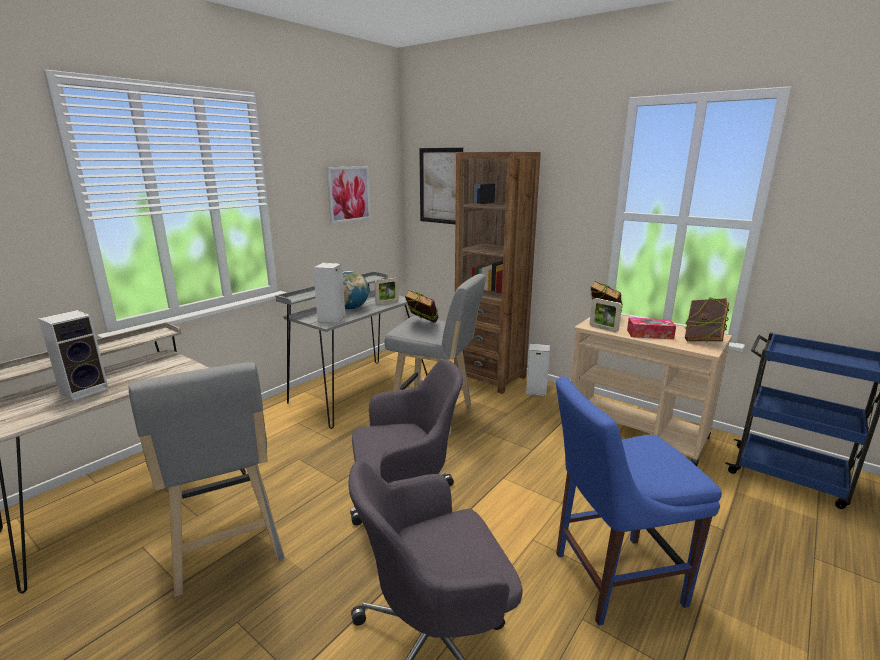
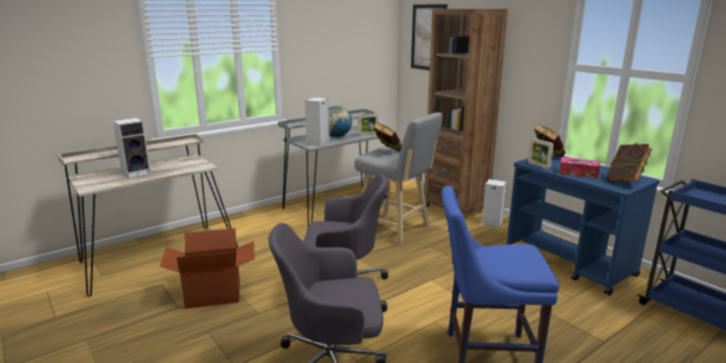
camera: 15 degrees right, 0 degrees up
(227, 549) = (213, 293): grey stool -> cardboard box
(348, 194) = (348, 43): picture -> none
(637, 432) = (569, 263): beige cart -> blue cart

